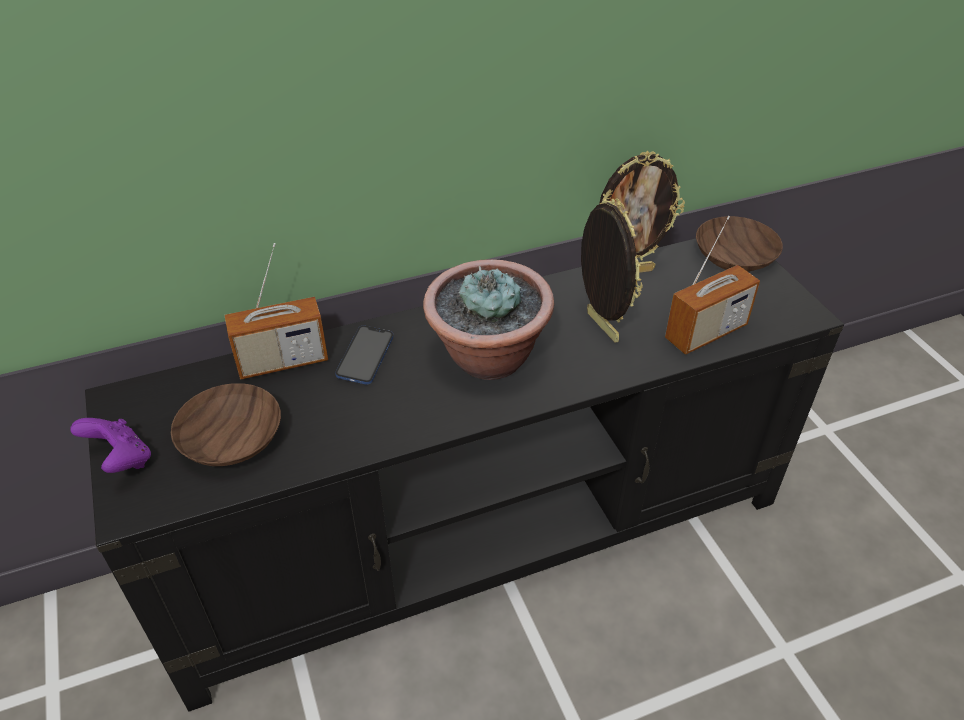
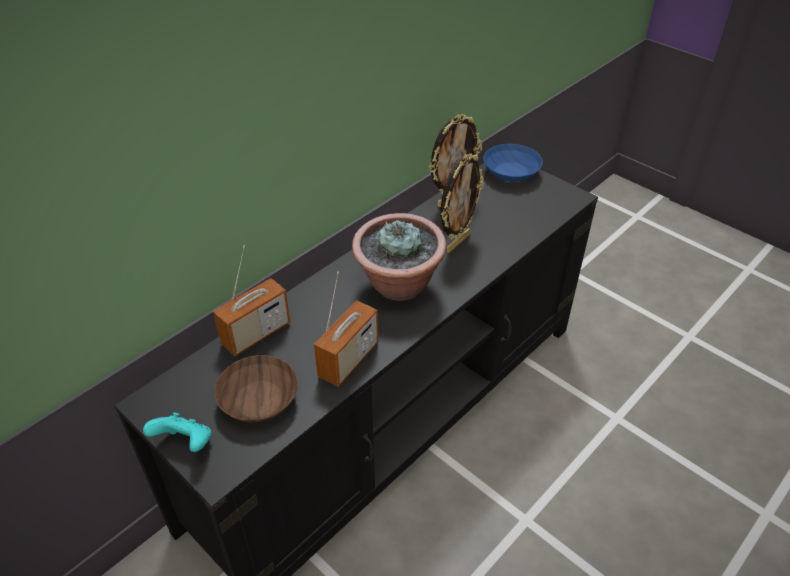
camera: 25 degrees left, 0 degrees up
(121, 460) = (185, 443): purple game controller -> turquoise game controller
(365, 356) = (314, 311): phone -> none
(600, 327) = (457, 242): picture frame -> picture frame turned 90 degrees clockwise
(706, 333) = (523, 226): radio -> radio (348, 360)
(732, 257) = (509, 172): brown bowl -> blue bowl

